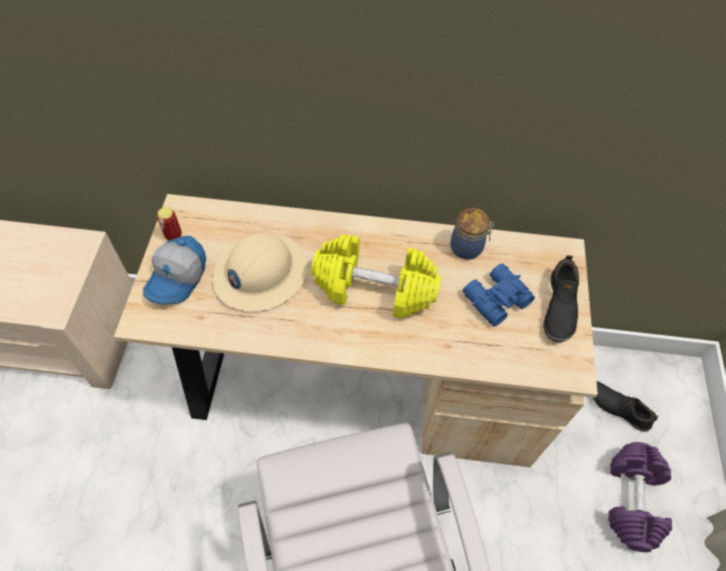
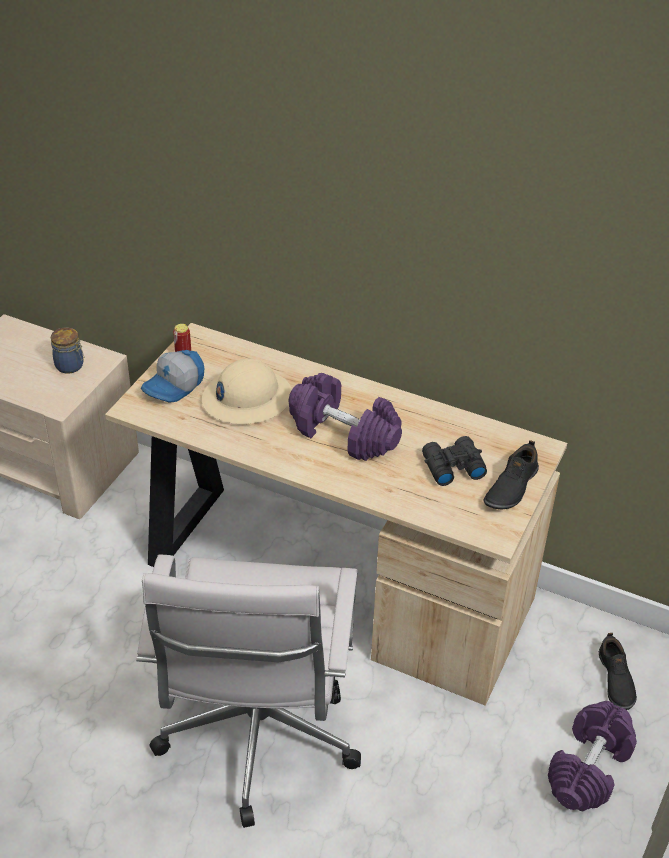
camera: 20 degrees right, 15 degrees down
(374, 289) = (343, 433): yellow dumbbell -> purple dumbbell
(467, 248) = (447, 423): jar -> jar (70, 366)
(494, 299) = (451, 466): blue binoculars -> black binoculars
(617, 407) = (615, 680): black shoe -> black shoe turned 150 degrees counterclockwise

